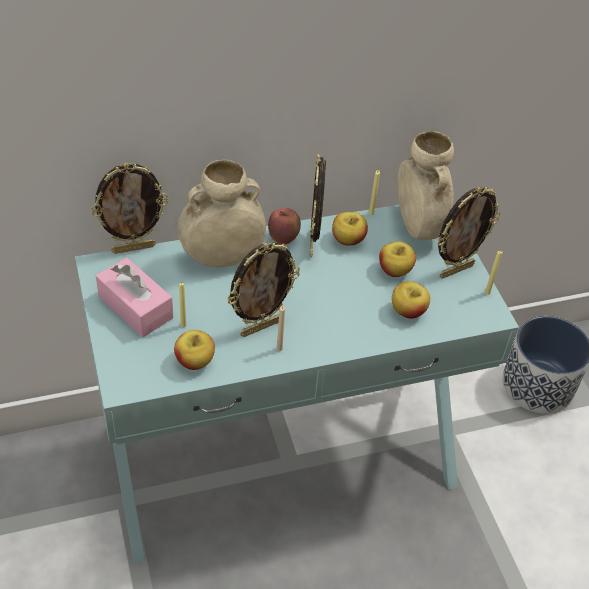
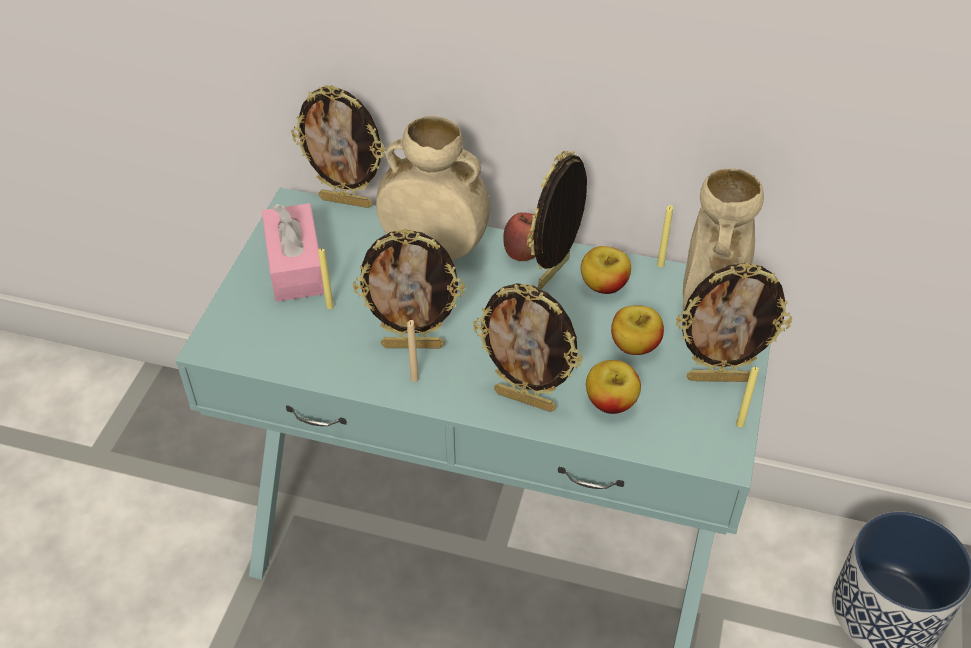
camera: 35 degrees right, 0 degrees up
(194, 361) = (309, 351): apple -> none
(358, 331) = (526, 399): none -> picture frame

